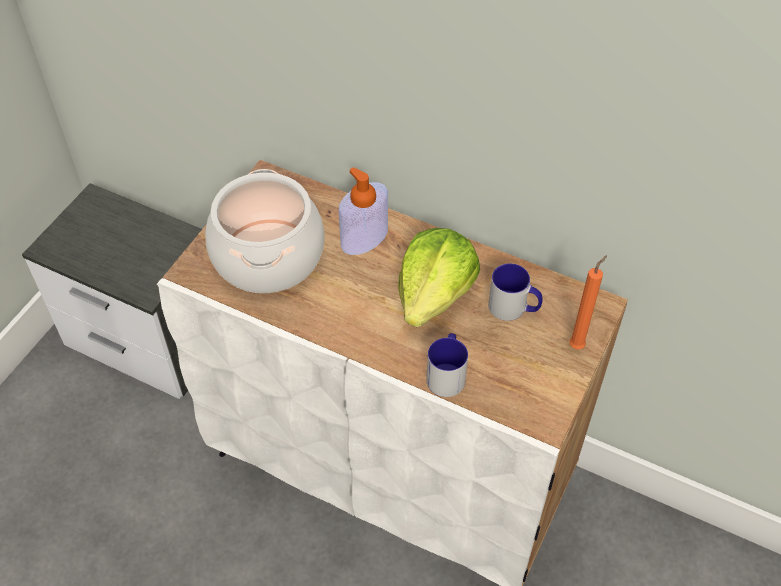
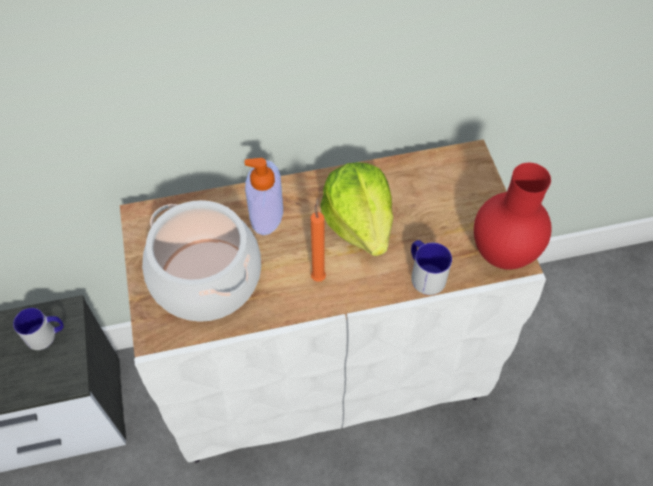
camera: 40 degrees left, 5 degrees up
(514, 308) = (421, 195): mug -> mug (46, 335)
(534, 407) = (501, 255): none -> red vase
(578, 345) = (485, 192): orange candle -> orange candle (318, 276)

